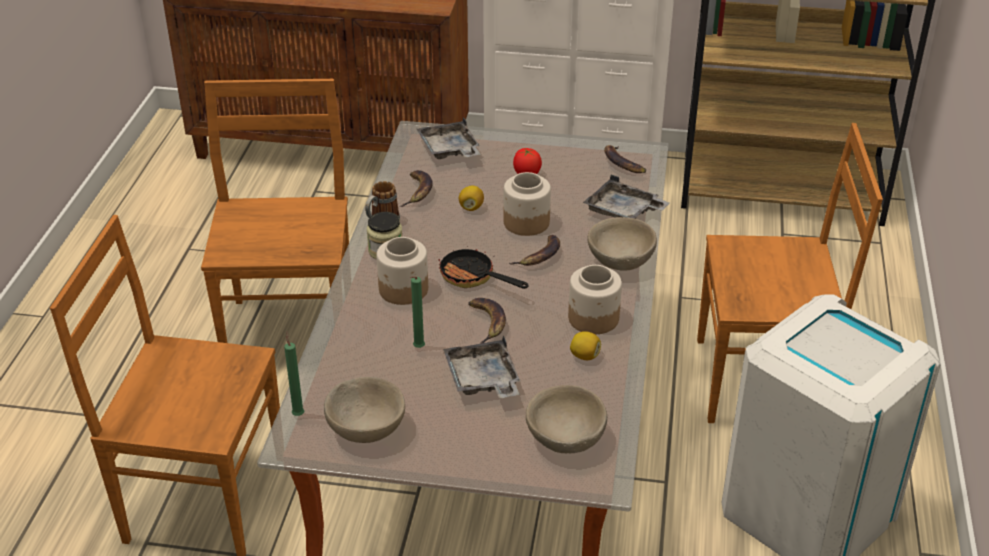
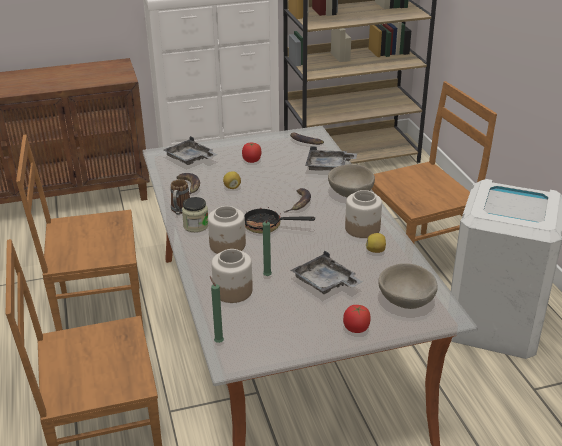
camera: 25 degrees left, 5 degrees down
(290, 329) = (98, 317): brown chair -> brown chair turned 75 degrees counterclockwise
(367, 429) = (274, 335): beige bowl -> none
(471, 454) = (356, 329): none -> tomato
(487, 323) = (299, 249): banana -> none
(525, 222) = (274, 187): jar -> jar (232, 291)

